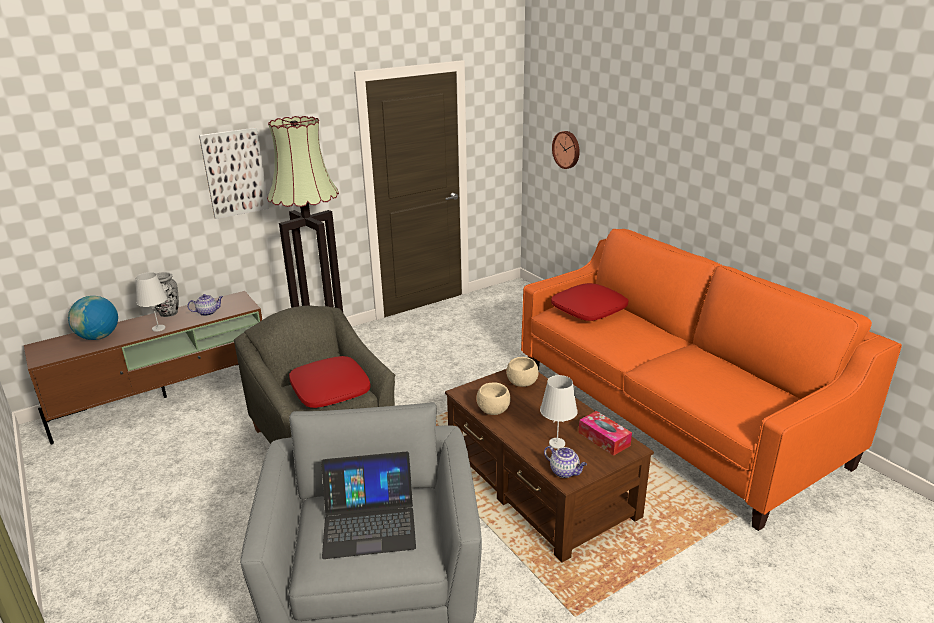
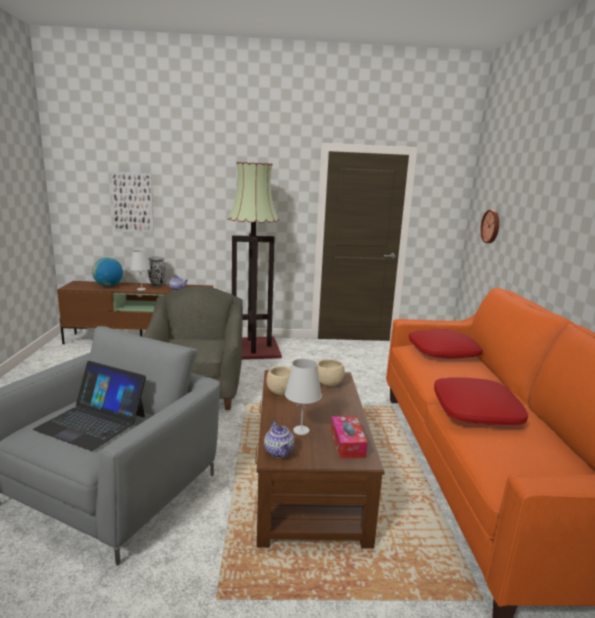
camera: 30 degrees right, 10 degrees down
(235, 173) = (221, 200): picture -> picture (133, 202)
(331, 390) = (193, 347): red pillow -> red pillow (476, 411)

